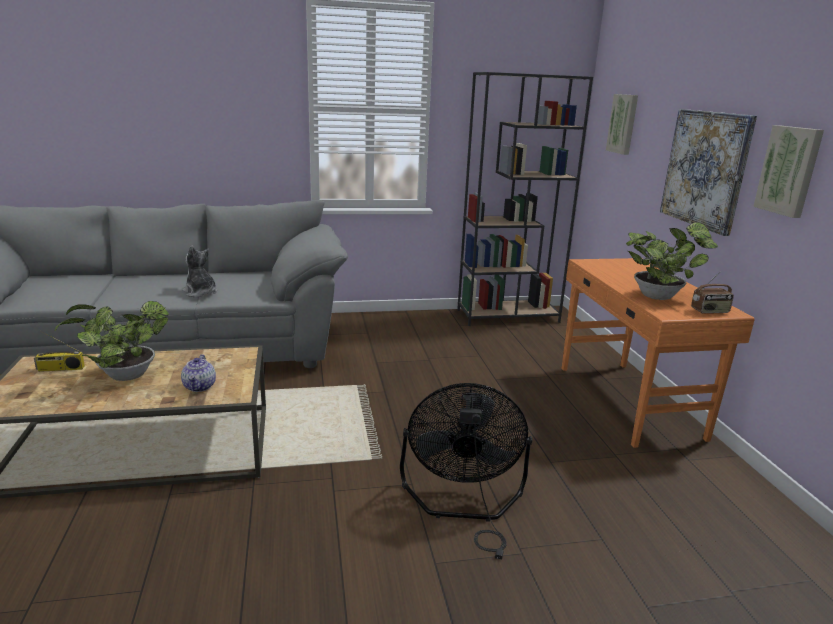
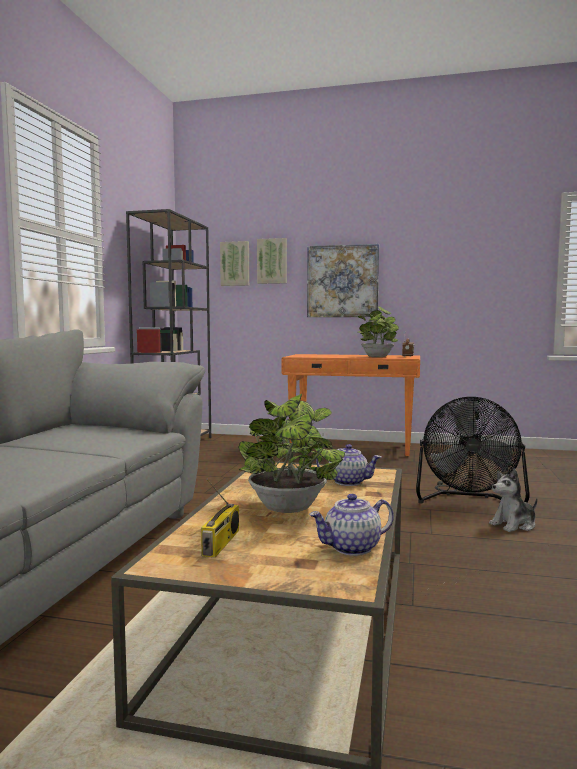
camera: 65 degrees left, 15 degrees down
(43, 404) = (352, 548): none -> teapot
(200, 292) = (81, 450): plush toy -> plush toy (514, 525)
(467, 507) = (464, 500): black fan -> black fan turned 105 degrees counterclockwise
(789, 170) = (414, 270): picture -> picture (272, 261)

